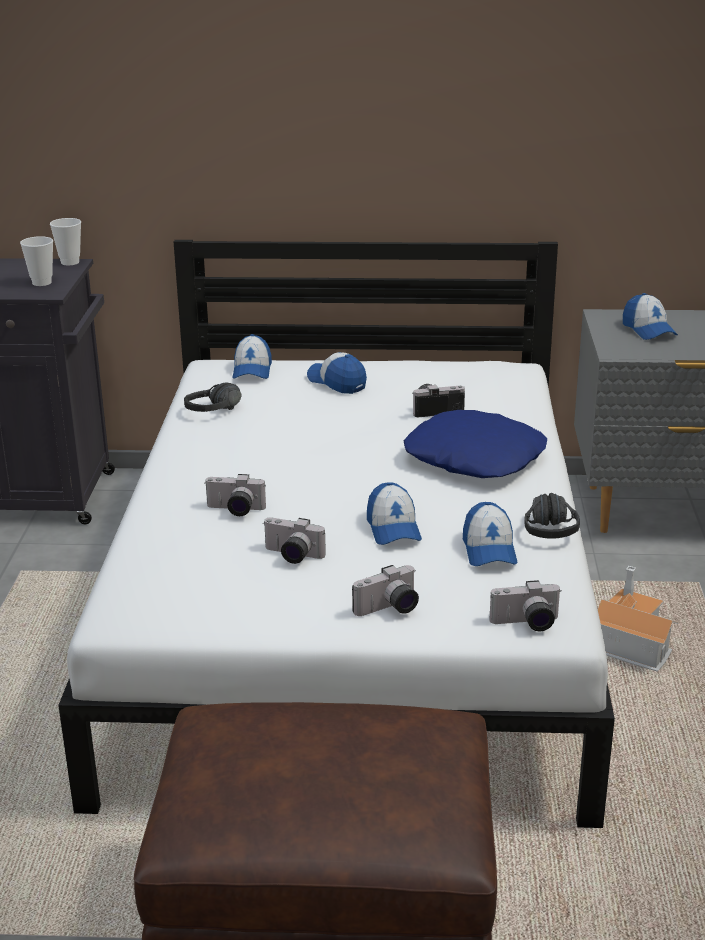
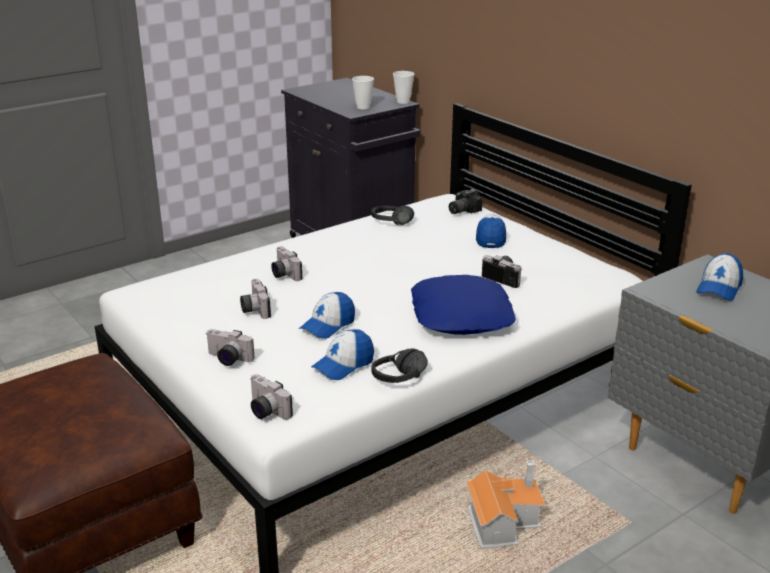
camera: 50 degrees right, 0 degrees up
(252, 370) = (461, 210): cap -> camera

